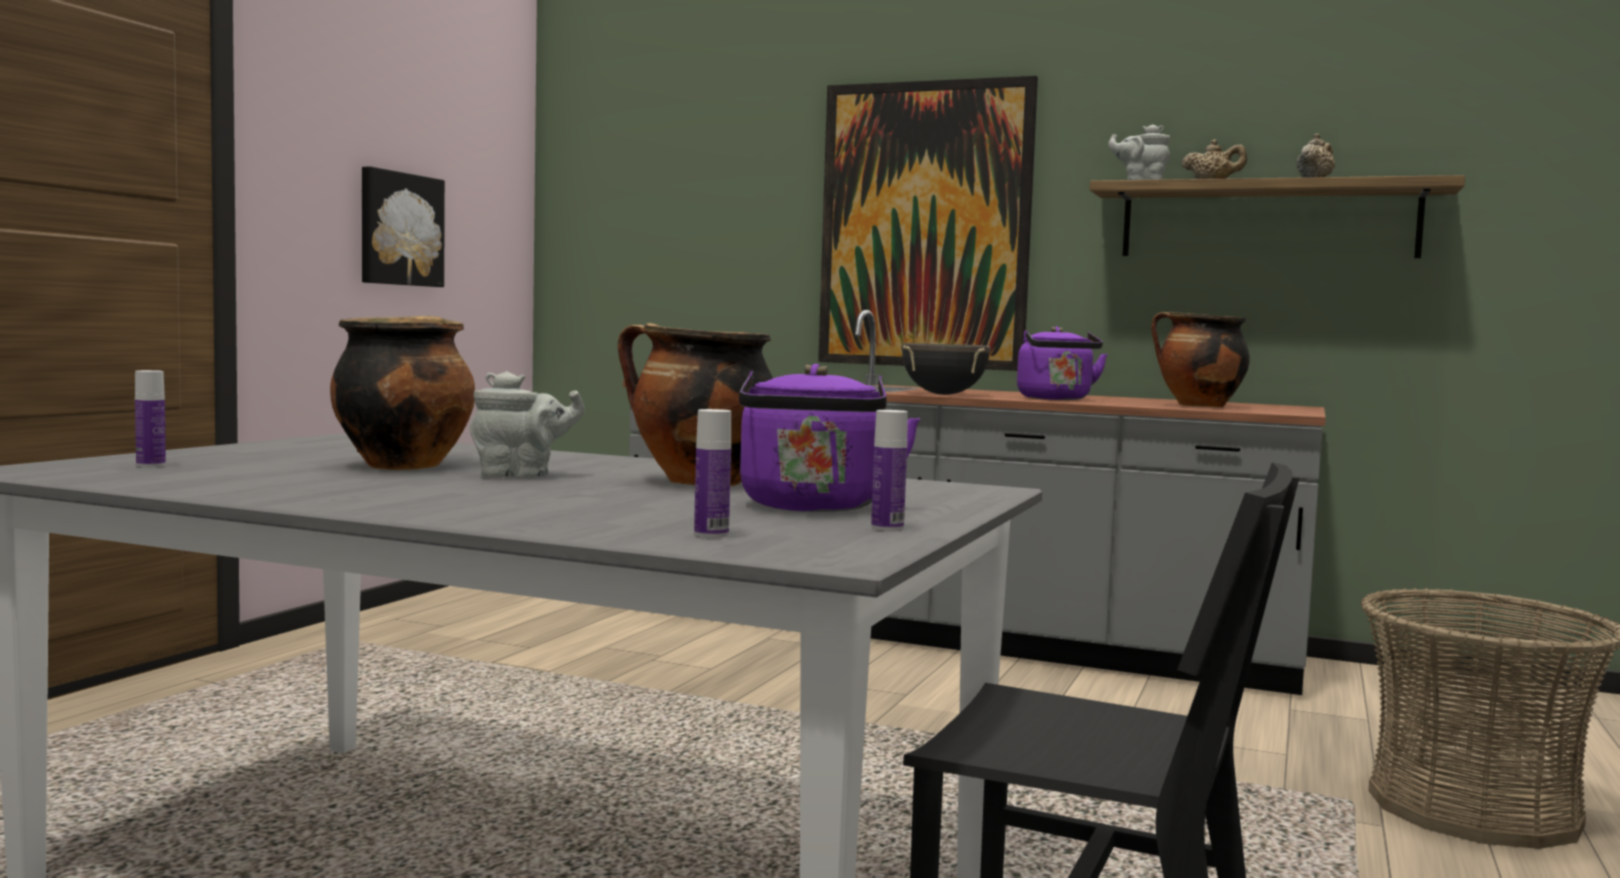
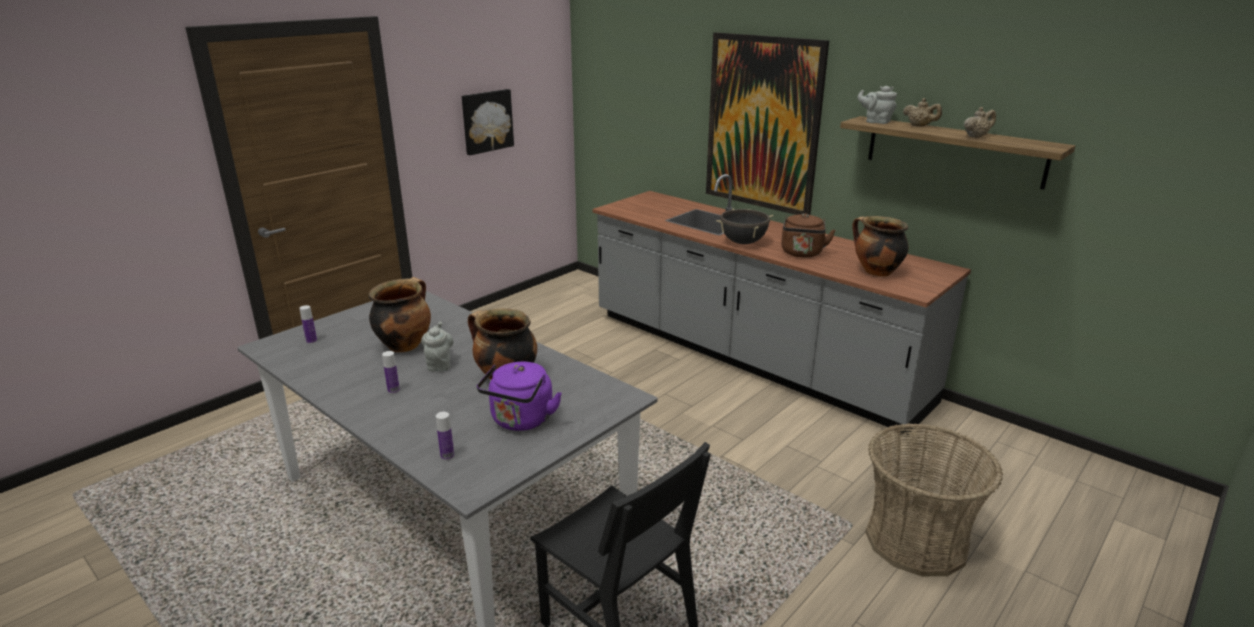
camera: 20 degrees right, 20 degrees up
(521, 476) = (439, 364): grey teapot -> grey teapot turned 105 degrees counterclockwise
(887, 528) = (524, 454): bottle -> bottle (393, 390)
(1056, 399) = (802, 254): purple kettle -> brown kettle

